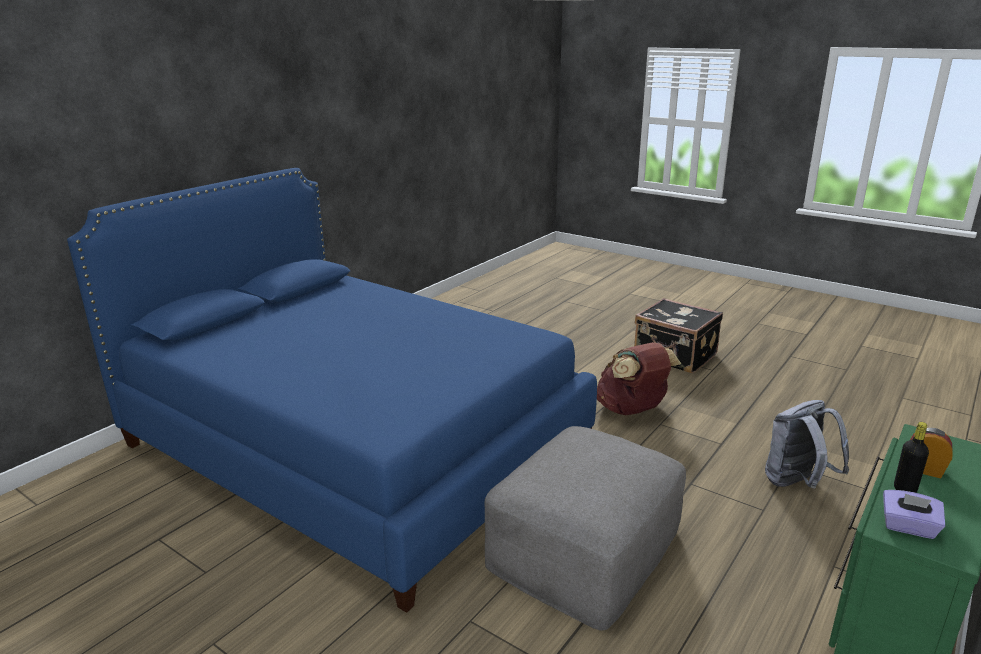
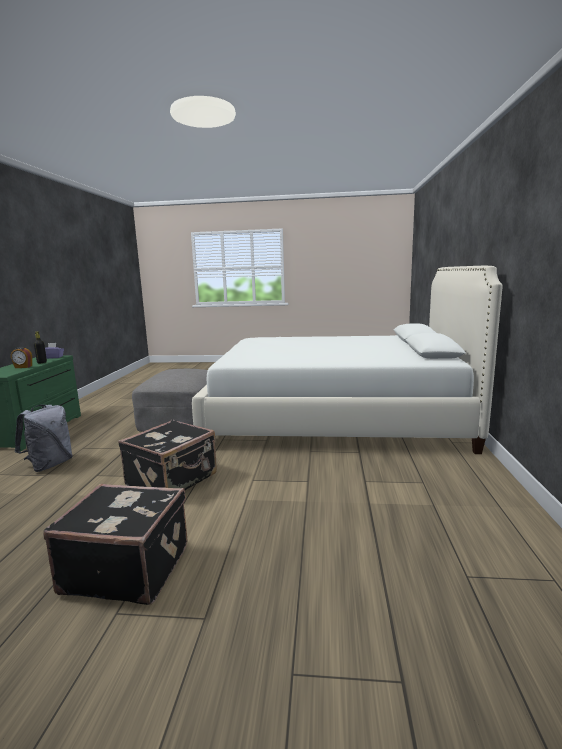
camera: 150 degrees right, 10 degrees down
(355, 444) = (335, 418): blue bed -> white bed
(632, 410) = (173, 480): brown backpack -> black suitcase

